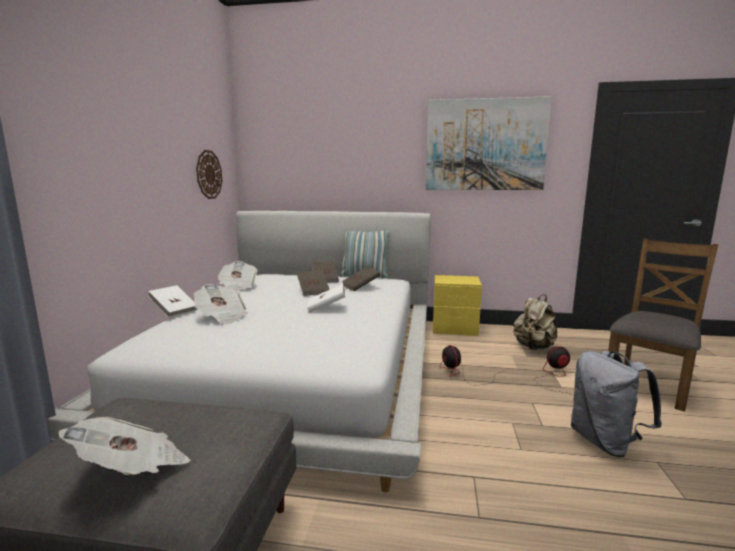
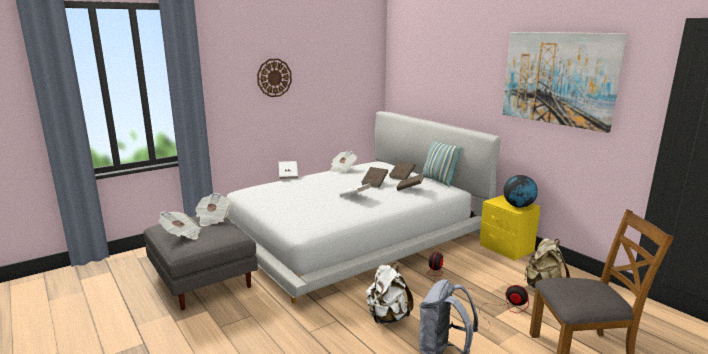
camera: 45 degrees right, 5 degrees up
(209, 174) = (350, 86): wall clock -> wall clock (274, 77)
(222, 317) = (298, 186): newspaper -> newspaper (213, 219)
(467, 280) = (518, 206): none -> globe
(505, 439) = (387, 317): none -> white backpack

